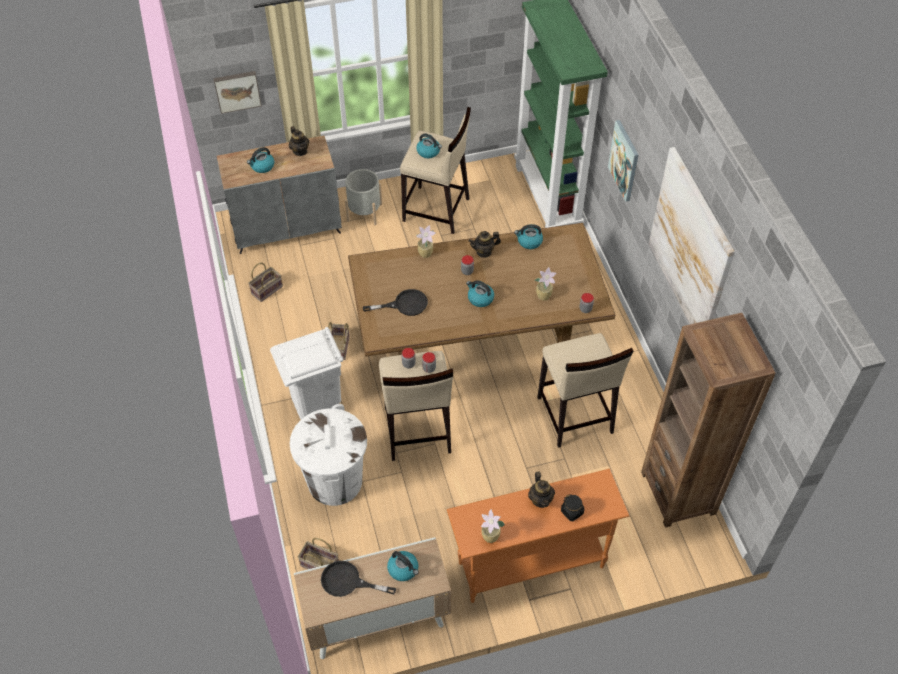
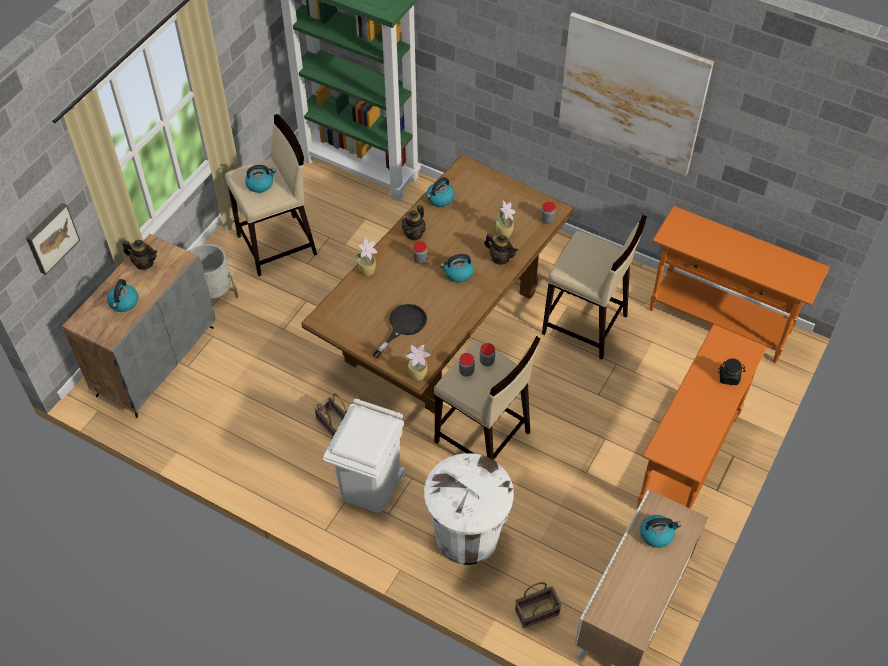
camera: 45 degrees left, 0 degrees up
(267, 289) = (204, 428): basket -> none
(348, 582) = (629, 584): black frying pan -> none
(490, 537) = (699, 447): potted plant -> potted plant (418, 375)
(540, 499) = (698, 388): teapot -> teapot (500, 258)
(624, 160) = (478, 68): picture -> none
(678, 493) = (720, 321): brown bookcase -> orange console table

